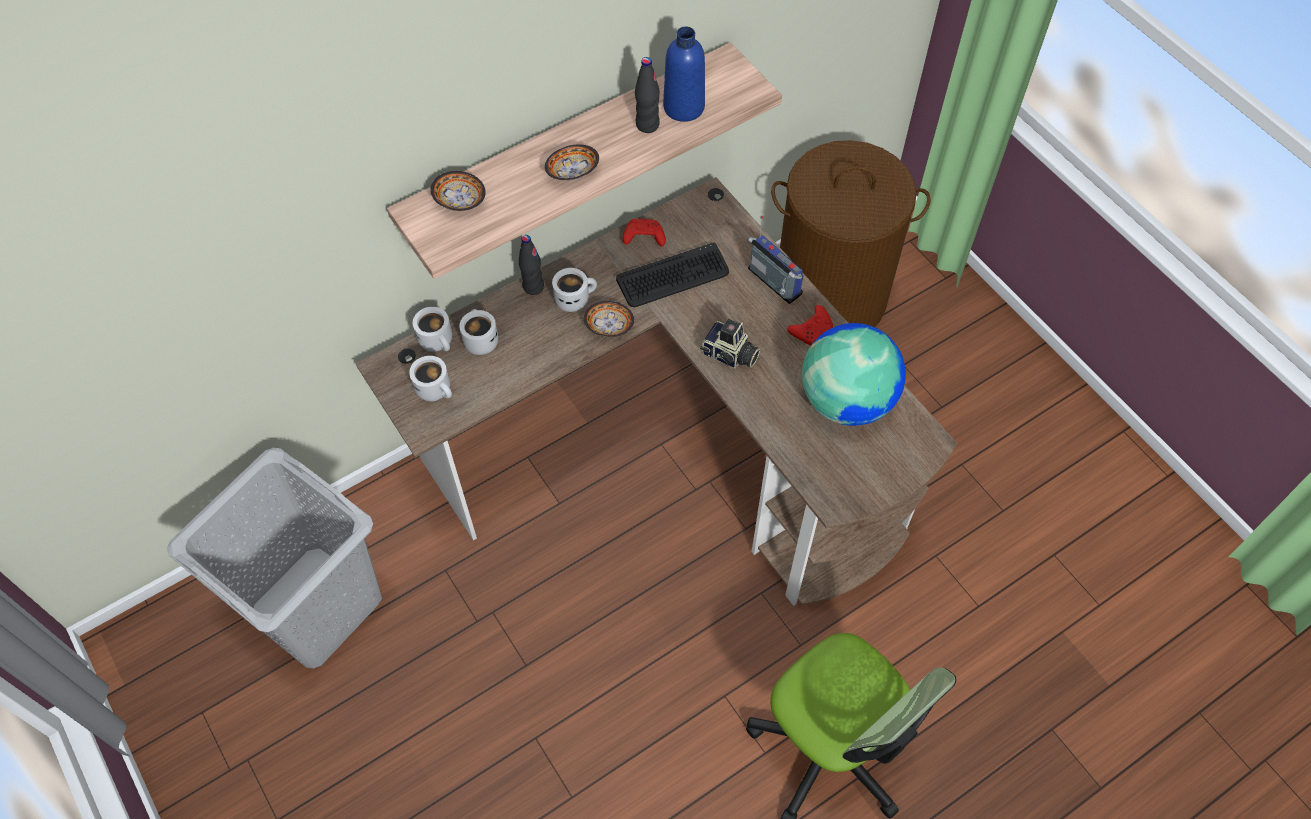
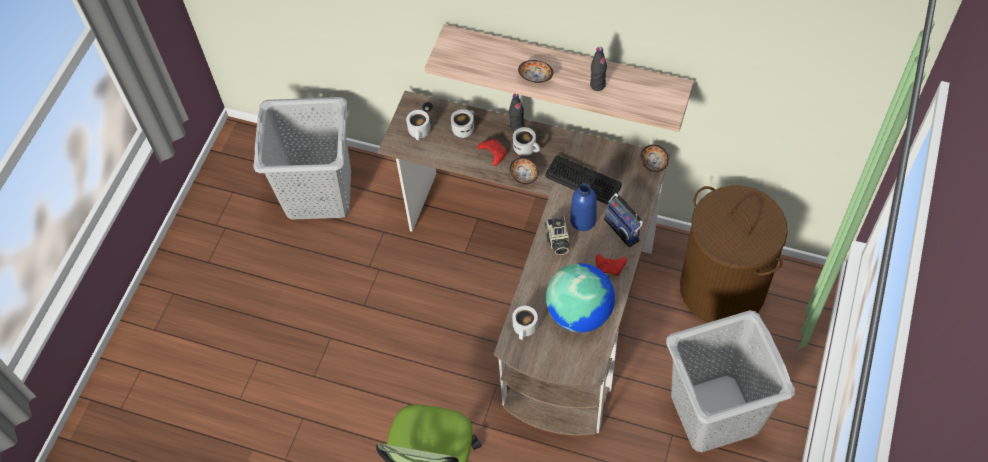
camera: 55 degrees right, 0 degrees up
(439, 341) = (447, 112): white mug -> white mug (525, 329)
(460, 201) = (474, 47): bowl -> bowl (653, 163)
(643, 237) = (595, 150): red game controller -> red game controller (492, 153)
(684, 107) = (625, 91): blue bottle -> blue bottle (583, 220)
(772, 283) = (623, 228): radio -> radio turned 135 degrees clockwise
(967, 408) = (715, 413): none -> grey laundry basket

